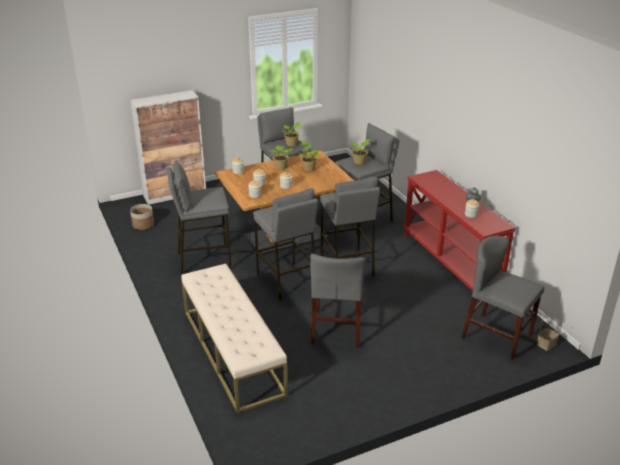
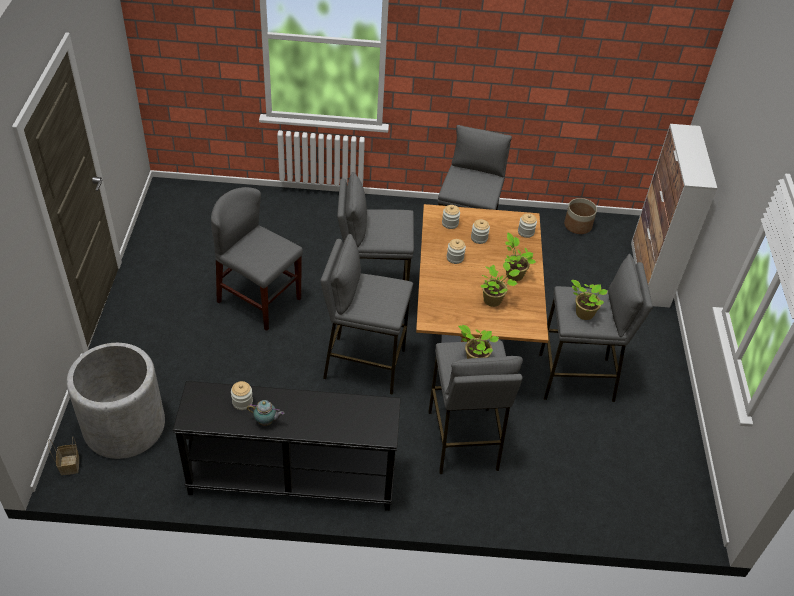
camera: 115 degrees right, 15 degrees up
(232, 351) = (289, 217): beige bench -> none
(451, 261) = (291, 480): red console table -> black console table
(497, 336) = (124, 426): grey chair -> grey planter

